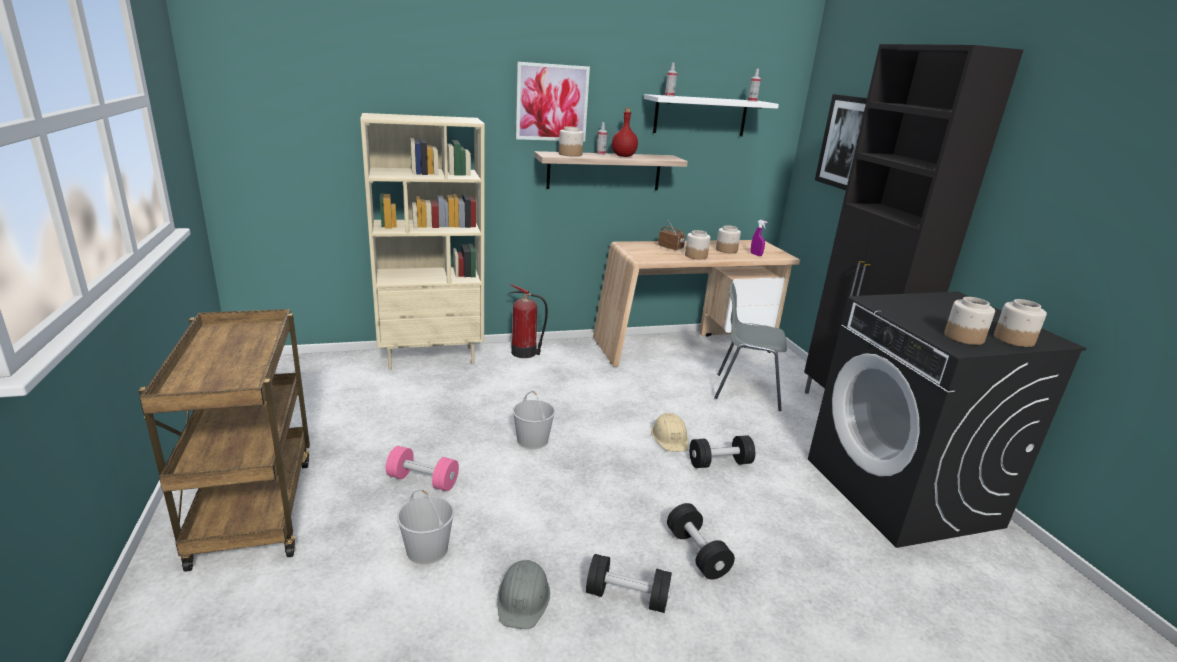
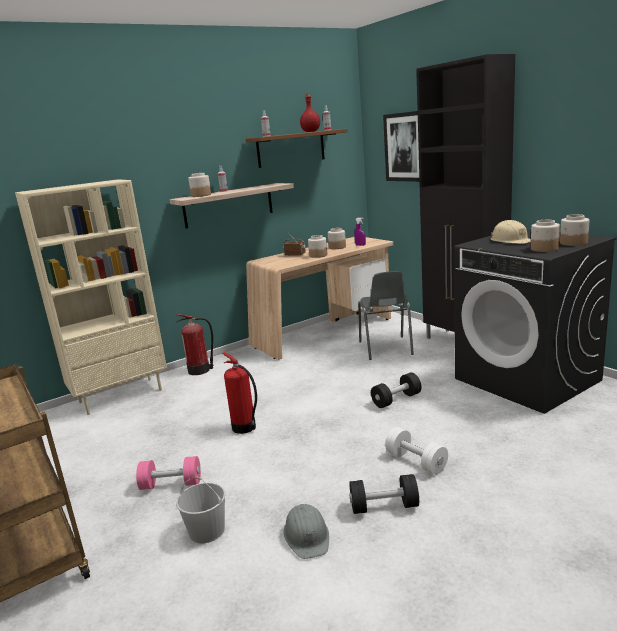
camera: 15 degrees left, 5 degrees down
(532, 440) = (245, 428): white bucket -> fire extinguisher
(552, 102) = (175, 157): picture -> none
(623, 156) = (243, 189): red bottle -> red bottle (311, 131)
(670, 437) = (350, 394): beige hard hat -> beige hard hat (511, 240)
(697, 553) = (416, 461): black dumbbell -> white dumbbell
(700, 116) = (291, 148): white shelf -> brown shelf
(745, 391) = (386, 349): grey chair -> grey chair turned 90 degrees counterclockwise

